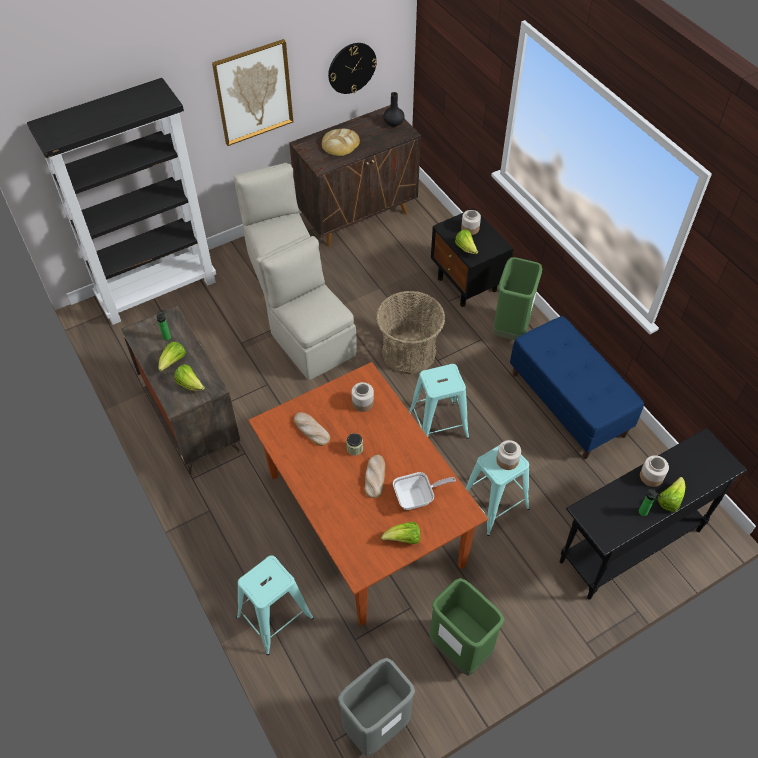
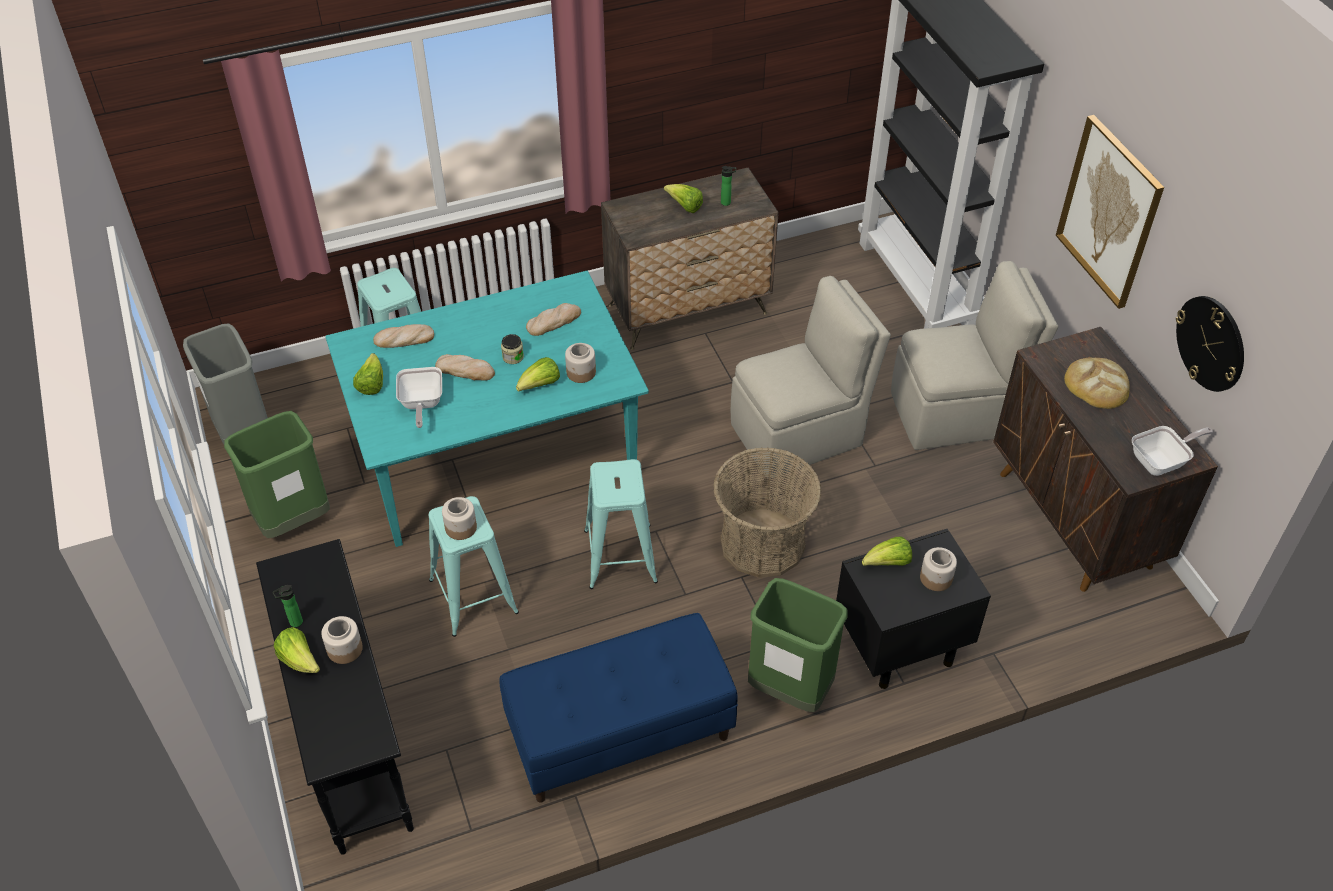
camera: 100 degrees right, 5 degrees down
(190, 384) = (646, 219): lettuce -> lettuce (540, 385)
(348, 529) = (404, 339): none -> bread
(366, 519) = (496, 457): brown dining table -> turquoise dining table
(393, 122) = (1161, 462): black vase -> frying pan

